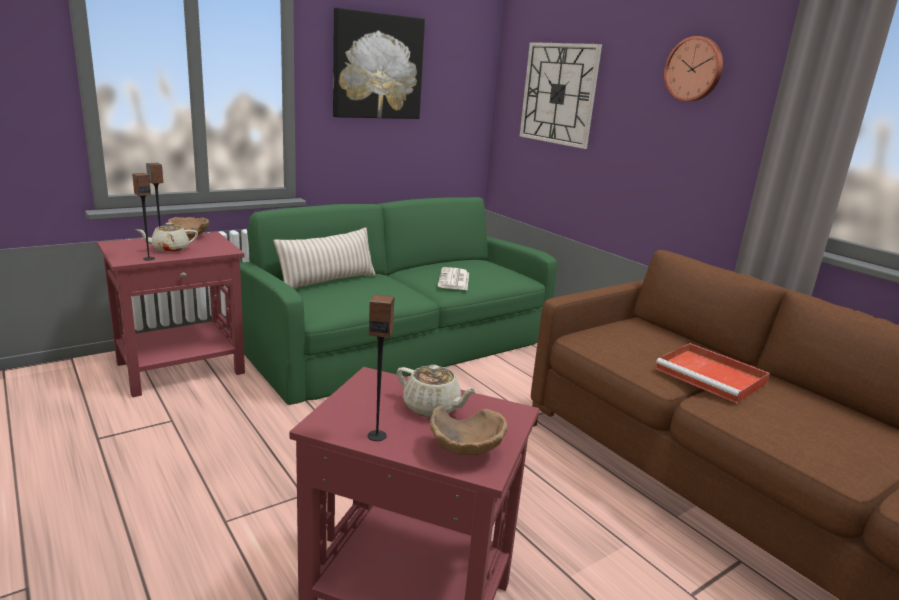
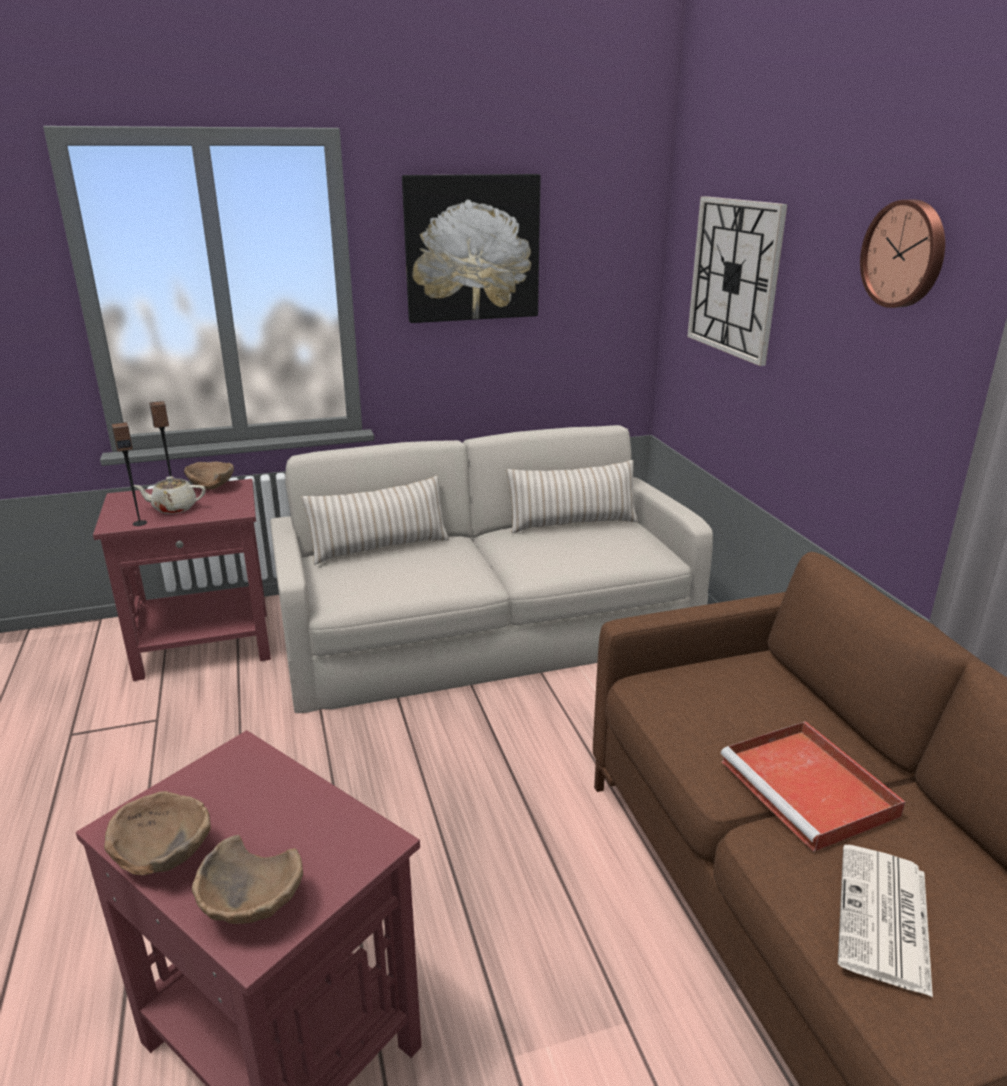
camera: 20 degrees right, 5 degrees up
(377, 435) = (168, 857): speaker -> brown bowl
(400, 341) = (487, 627): green sofa -> beige sofa
(432, 408) = (274, 818): beige teapot -> none
(454, 263) = (572, 523): none -> beige pillow
(454, 280) = (549, 555): newspaper -> newspaper (884, 919)

